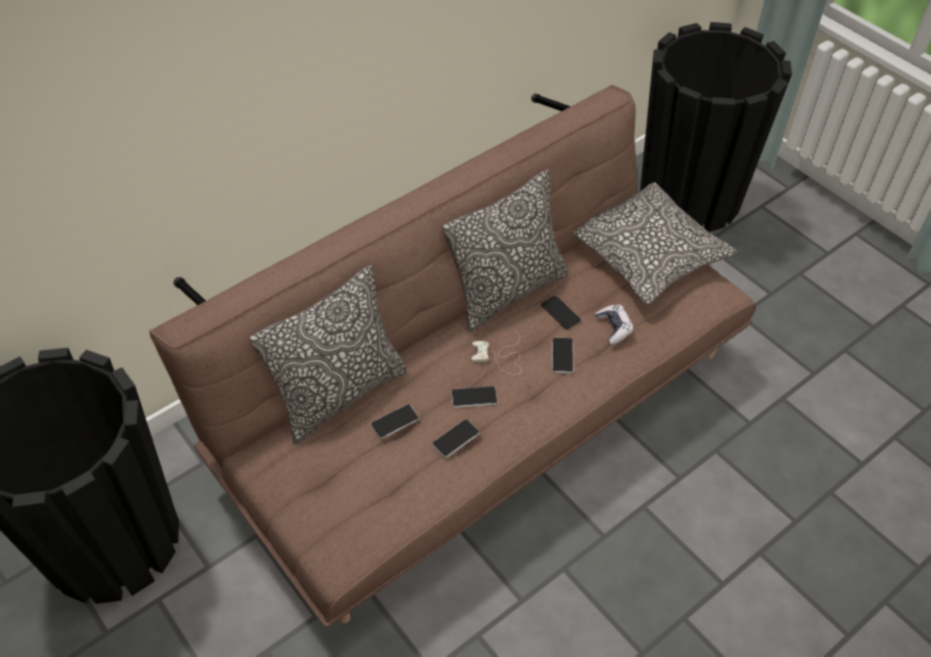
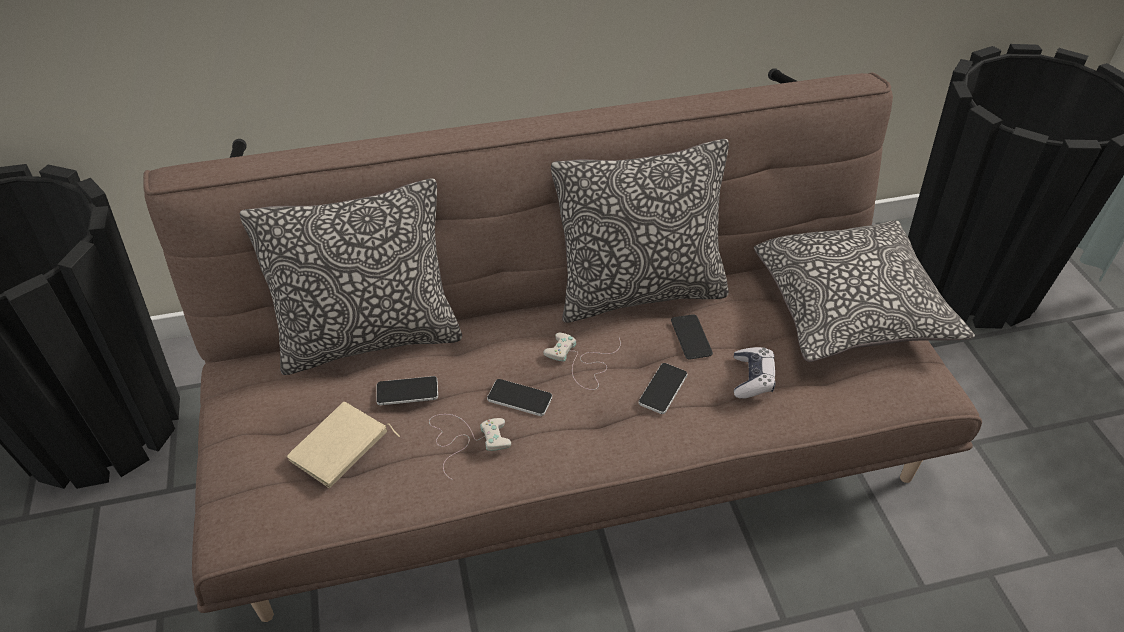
camera: 25 degrees right, 5 degrees down
(376, 478) = (341, 449): none -> beige book
(455, 439) = (465, 439): phone -> white game controller

